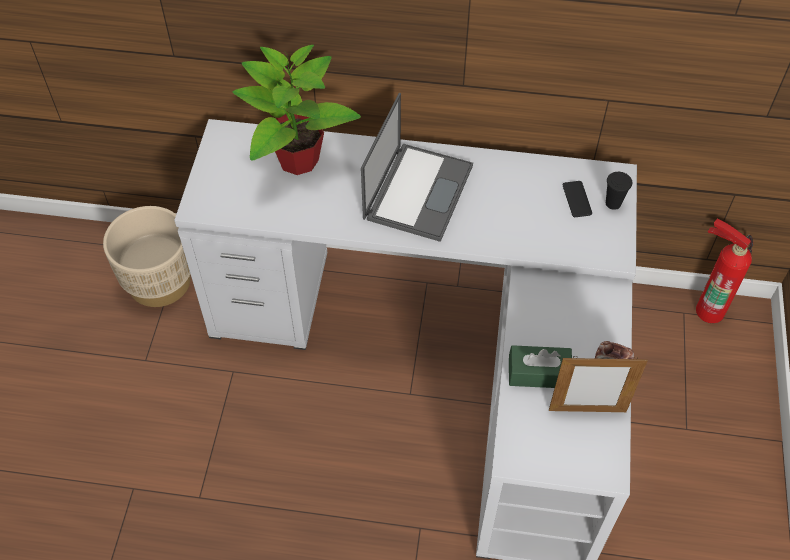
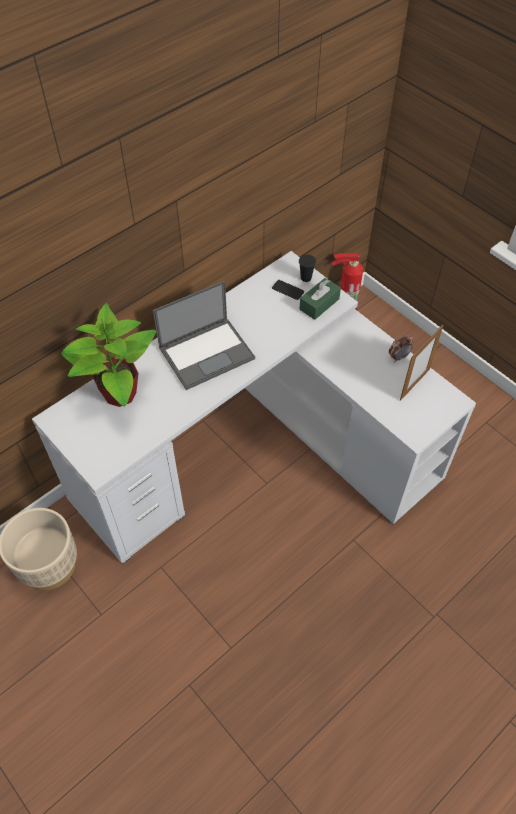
camera: 50 degrees left, 0 degrees up
(418, 190) = (207, 352): laptop -> laptop turned 90 degrees clockwise
(538, 373) = (374, 388): green tissue box -> green tissue box (319, 304)

